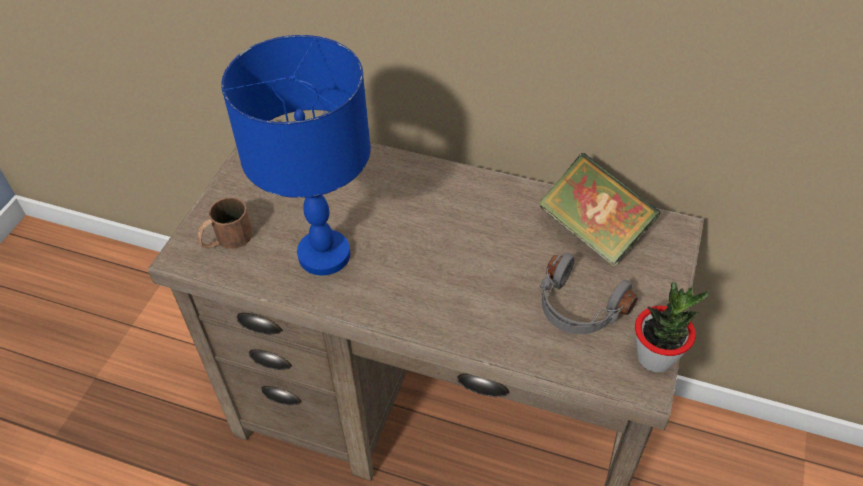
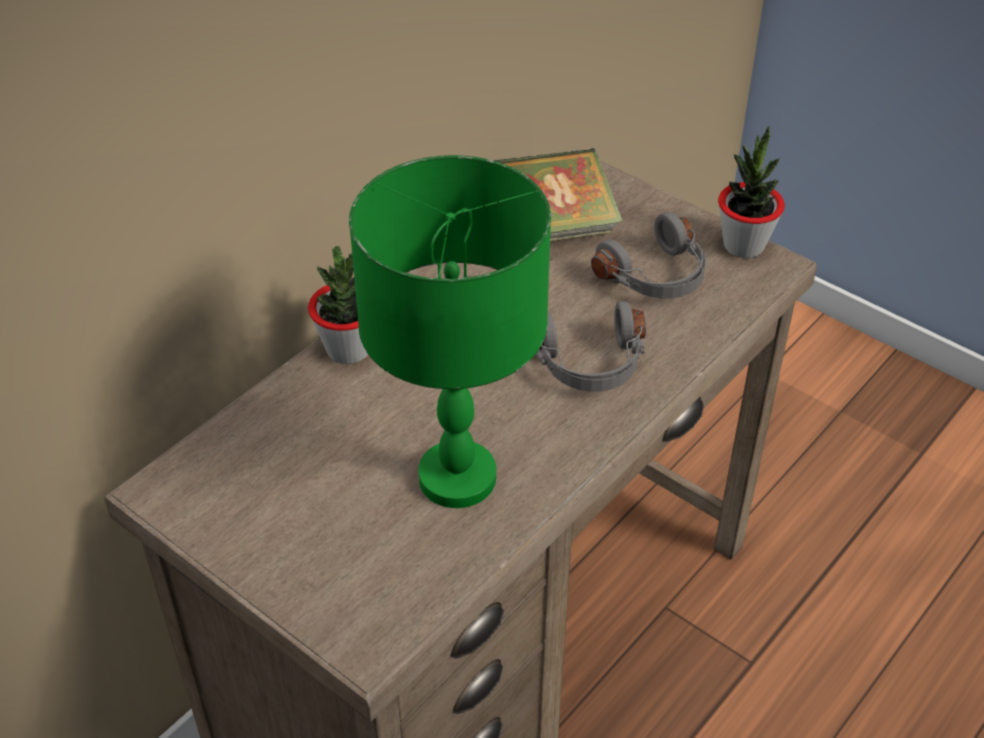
camera: 70 degrees left, 5 degrees down
(226, 239) = (363, 585): brown mug -> none
(323, 255) = (457, 479): blue table lamp -> green table lamp
(412, 169) = (348, 349): none -> potted plant
(460, 293) = (589, 365): none -> grey headphones

